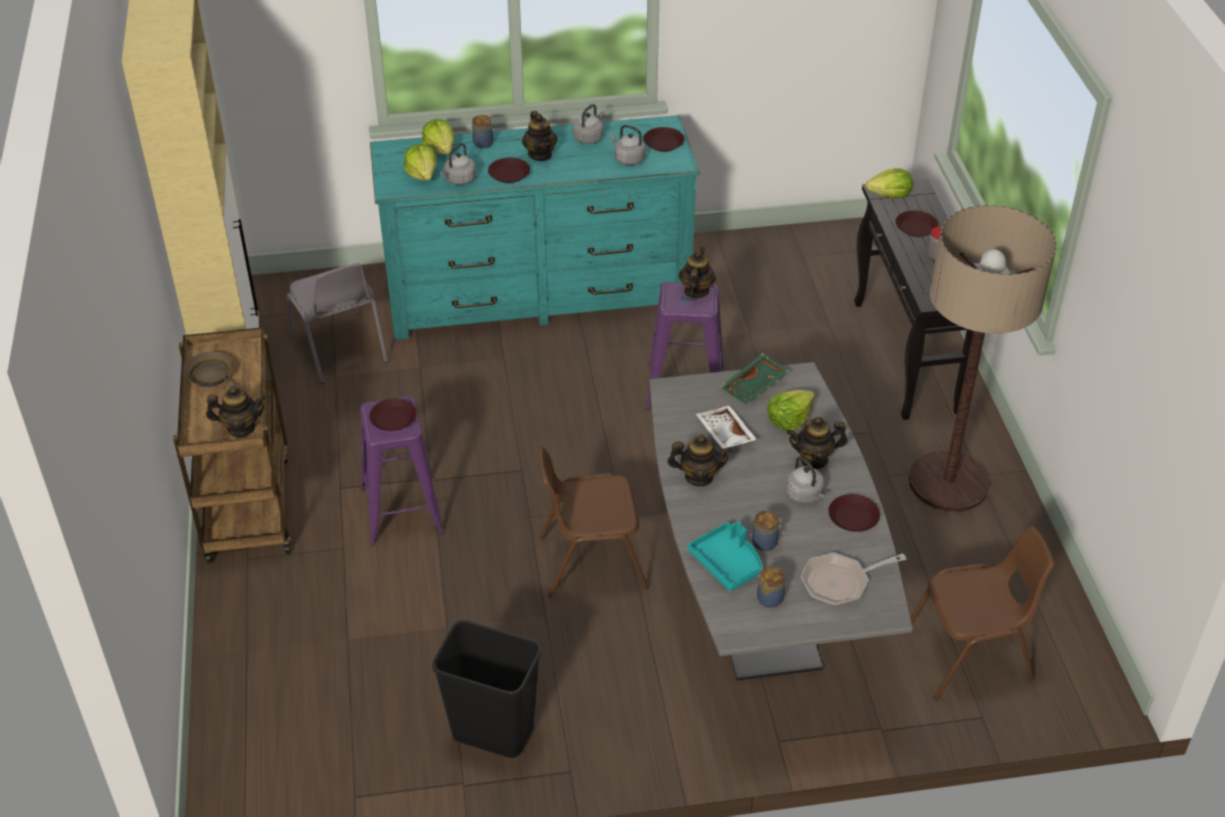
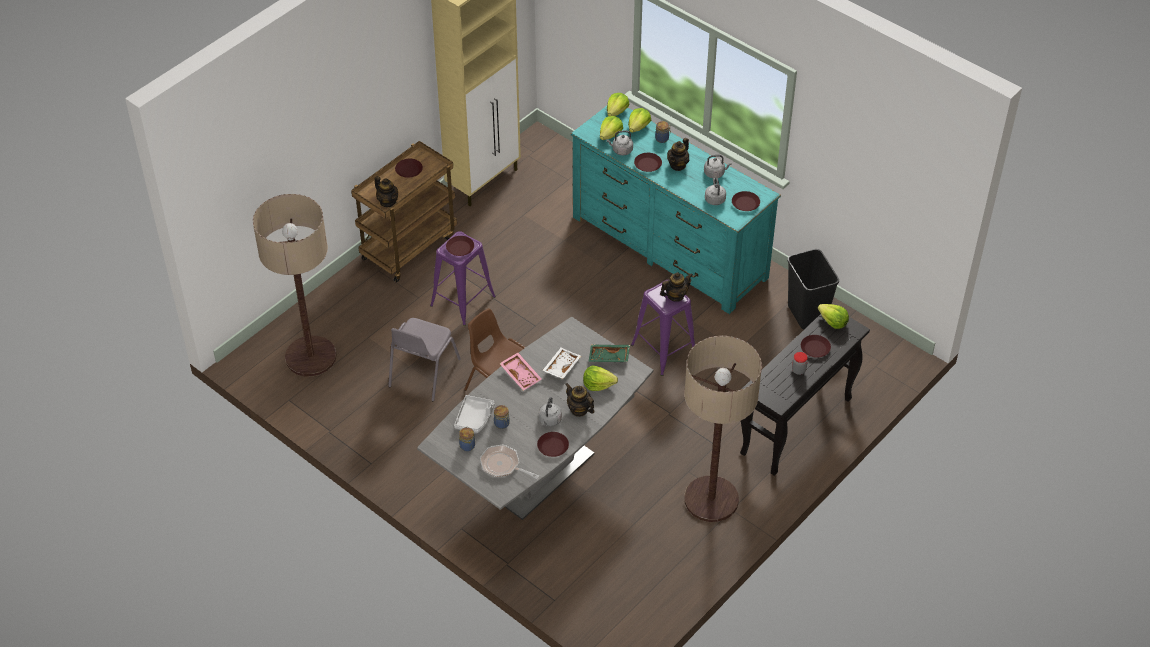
camera: 50 degrees right, 5 degrees up
(214, 377) = (409, 170): brown frying pan -> brown plate
(307, 723) = (311, 357): none -> floor lamp
(339, 349) = (543, 203): grey chair -> grey chair (423, 373)
(393, 150) = (616, 111): none -> lettuce
(494, 731) = (367, 423): black trash can -> black trash can (807, 315)
(698, 476) = (521, 374): teapot -> pink tray
(727, 563) = (475, 418): turquoise tray -> grey tray
(970, 655) = (592, 574): brown chair -> none

